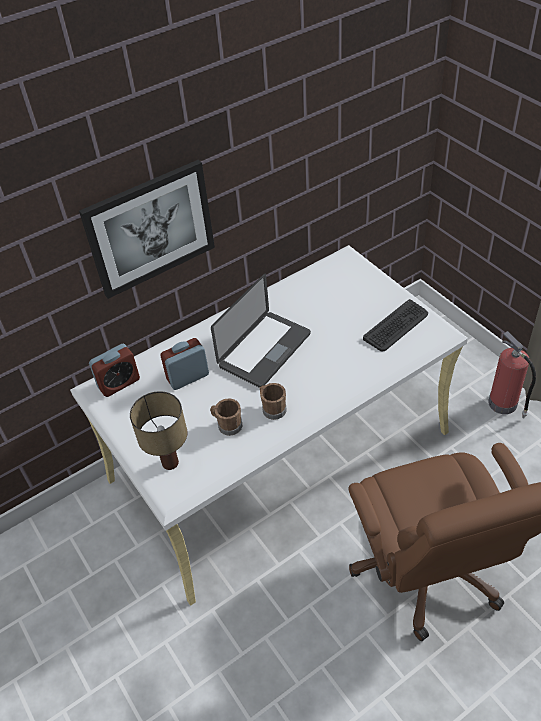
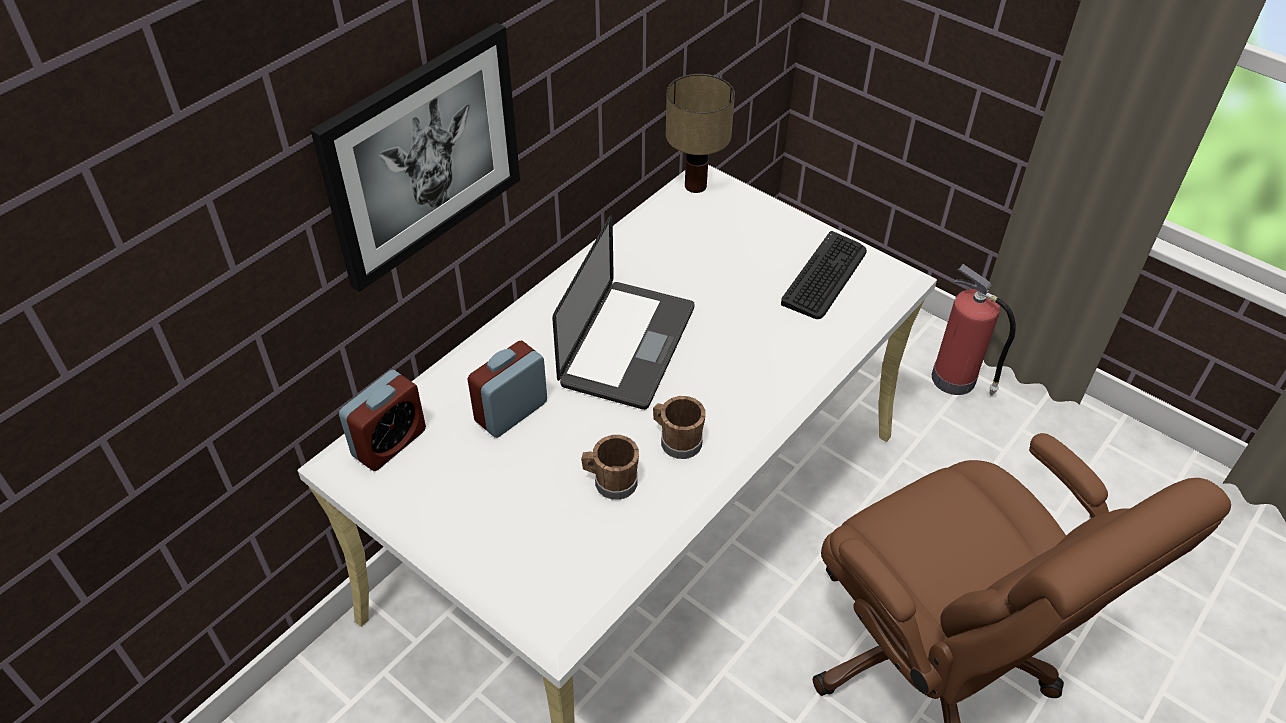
camera: 20 degrees left, 0 degrees up
(171, 462) = (535, 565): table lamp -> table lamp (696, 185)

